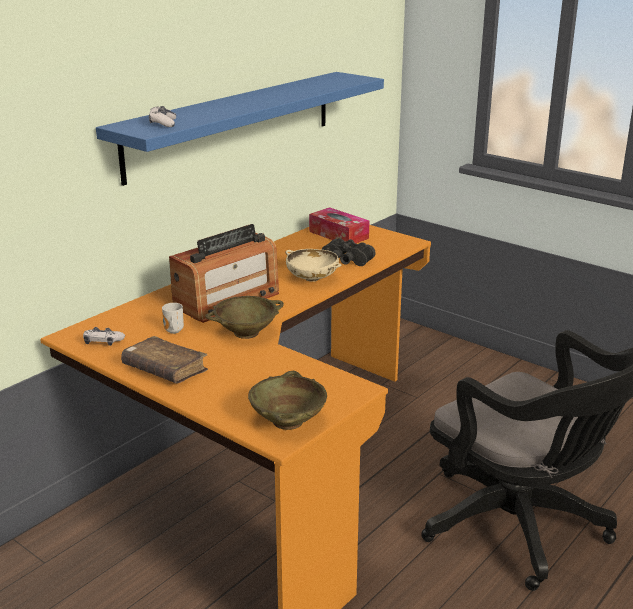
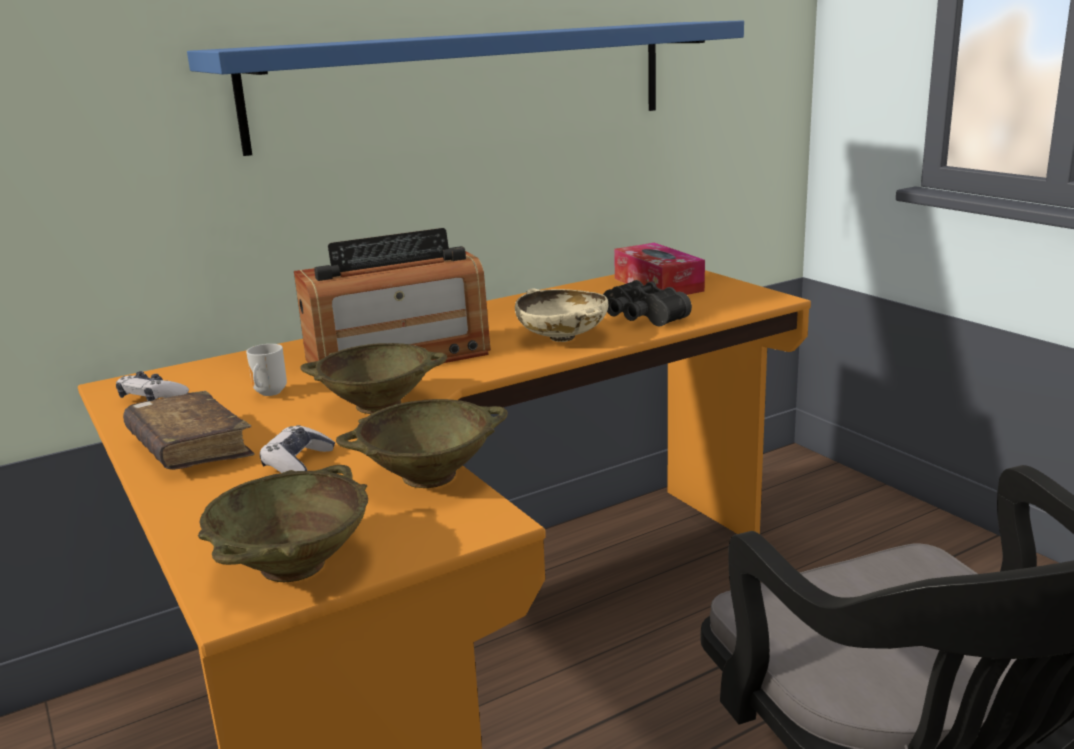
camera: 20 degrees right, 5 degrees down
(163, 123) = (289, 45): game controller -> game controller (298, 463)
(311, 370) = (428, 476): none -> beige bowl

